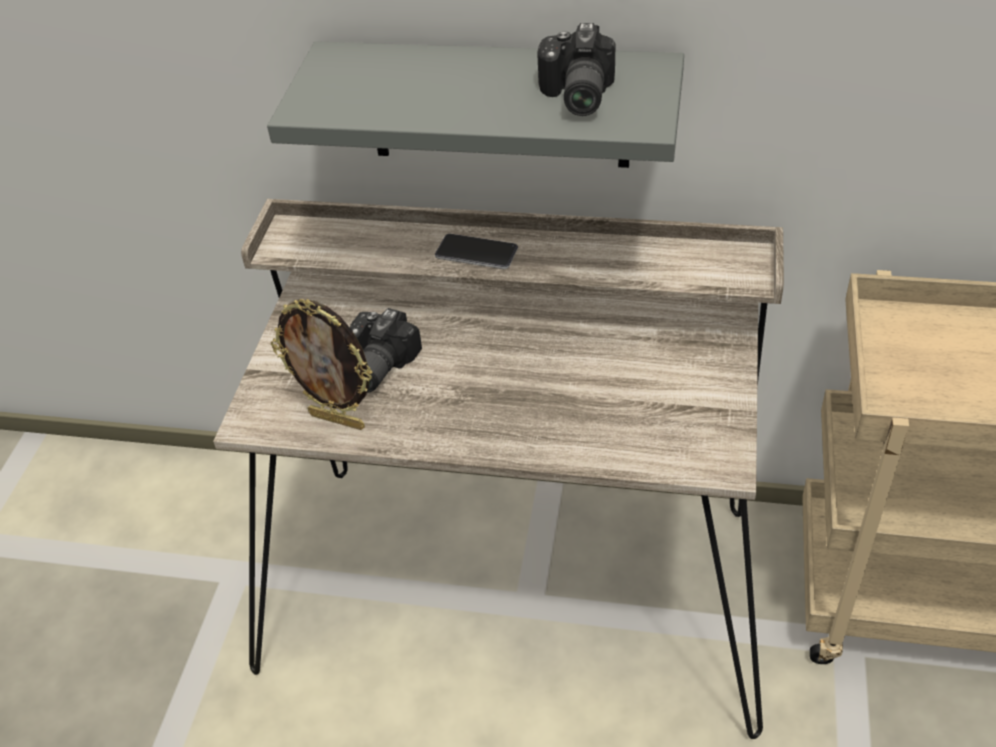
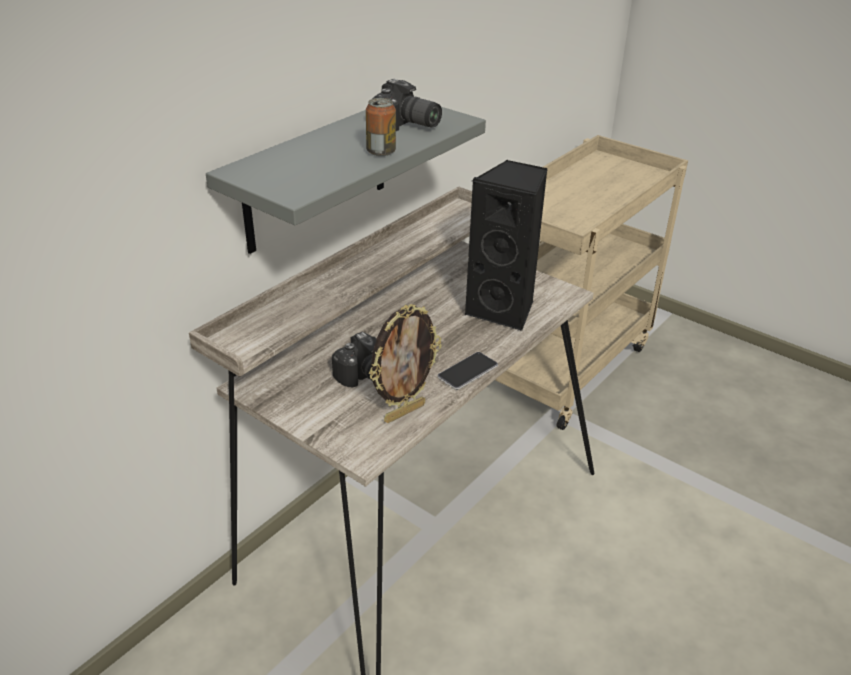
camera: 65 degrees left, 10 degrees down
(471, 112) = (381, 152): none -> can
(476, 253) = (354, 279): phone -> phone (468, 372)
(618, 417) = (504, 310): none -> black speaker

